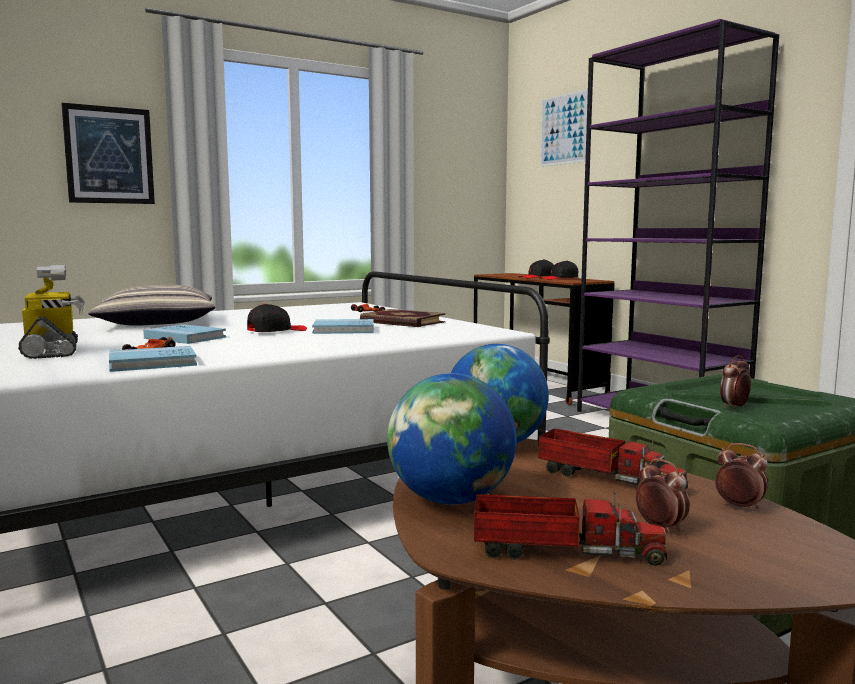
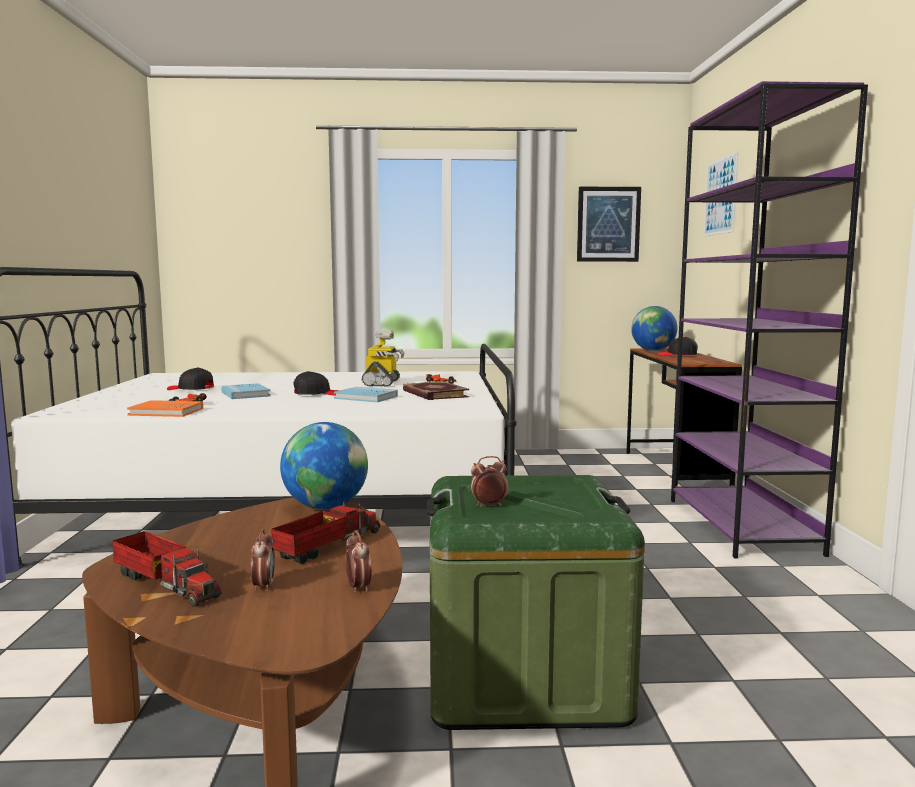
camera: 30 degrees right, 0 degrees up
(53, 352) = (145, 397): toy robot -> toy robot (382, 383)
(109, 155) = (291, 244): picture -> picture (608, 224)
(152, 363) = (166, 412): blue book -> orange book
(157, 322) = (271, 379): pillow -> none
(451, 500) = (196, 538): globe -> globe (653, 350)
(559, 279) = (690, 358): black cap -> black cap (191, 389)
(606, 479) = (327, 546): toy truck -> toy truck turned 120 degrees counterclockwise

